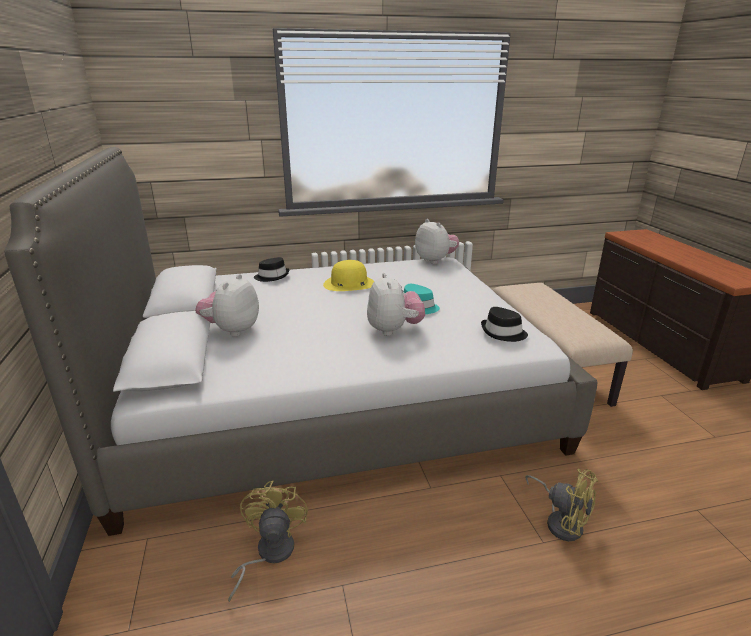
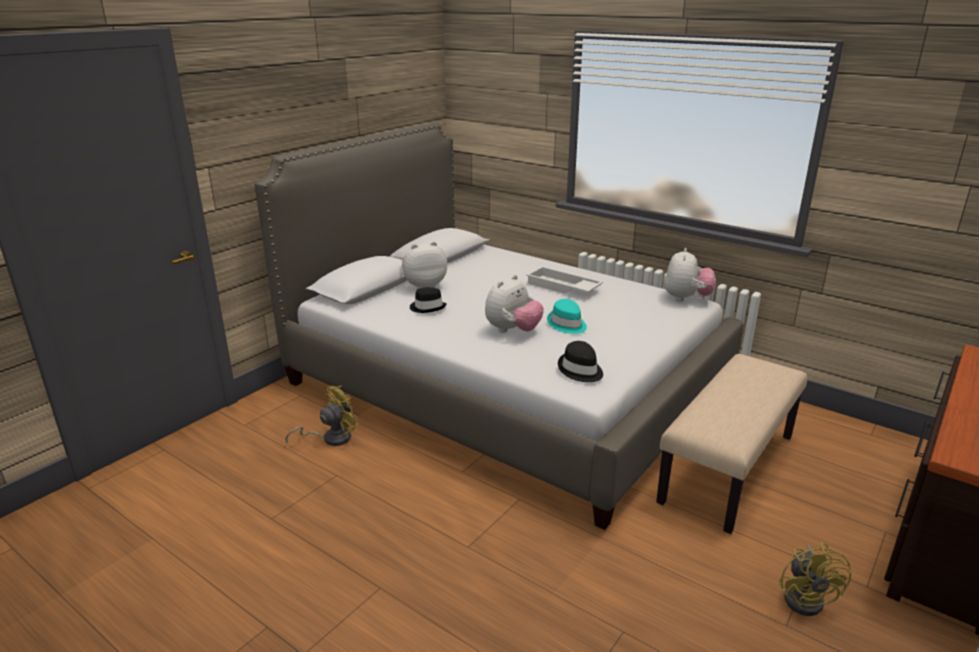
camera: 50 degrees right, 0 degrees up
(272, 276) = (523, 260): black hat -> black hat (427, 307)
(349, 284) = (562, 287): yellow hat -> white tray
(561, 521) = (502, 549): yellow fan -> yellow fan (807, 598)

